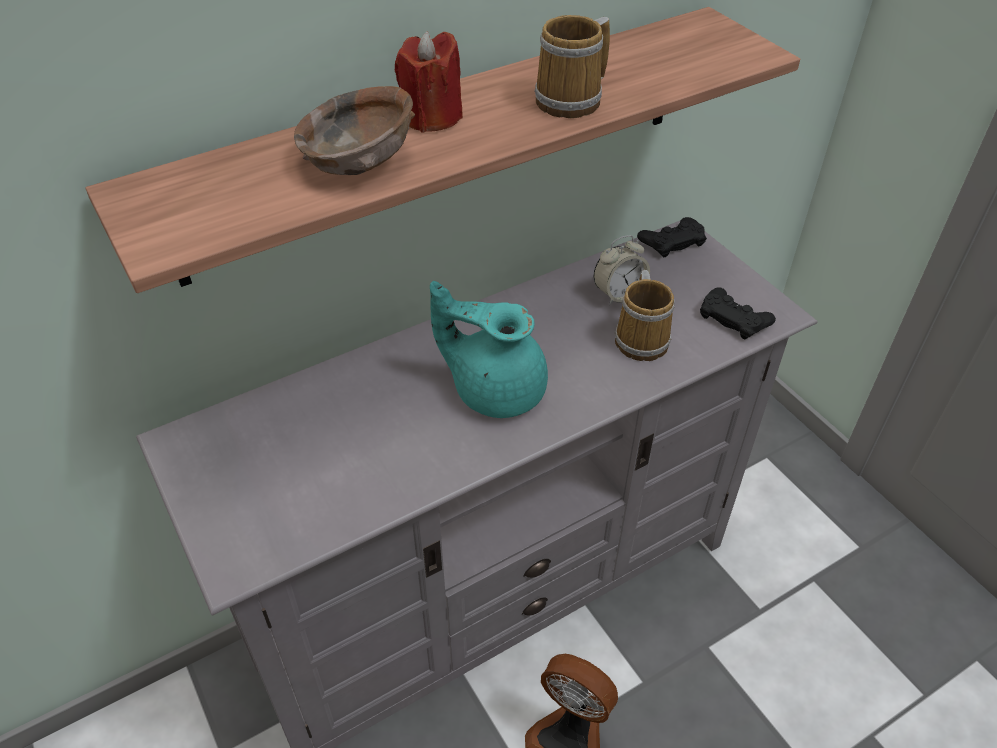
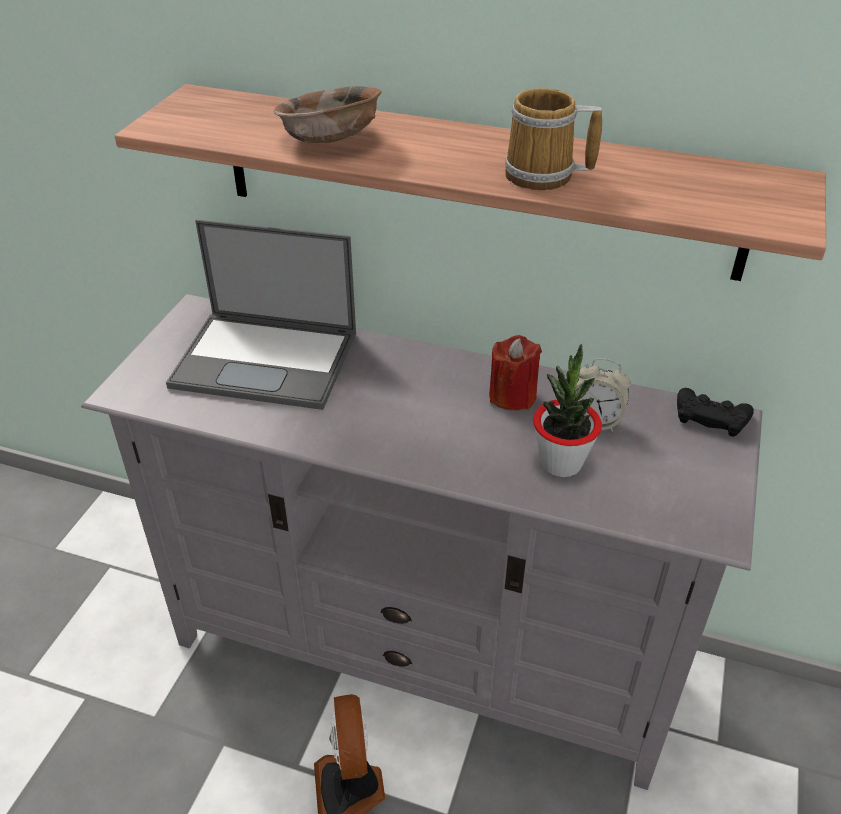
camera: 50 degrees right, 5 degrees down
(323, 431) = (268, 359): none -> laptop
(431, 117) = (425, 138): red candle -> red candle (512, 396)
(495, 389) = (401, 413): turquoise teapot -> none
(643, 339) = (561, 462): mug -> potted plant
(734, 318) = (666, 506): black game controller -> none

